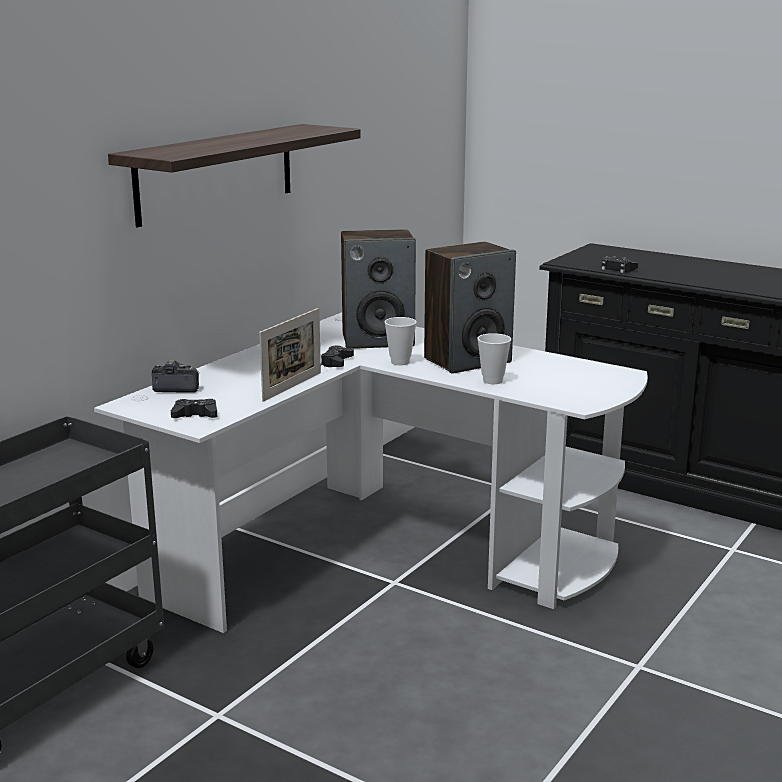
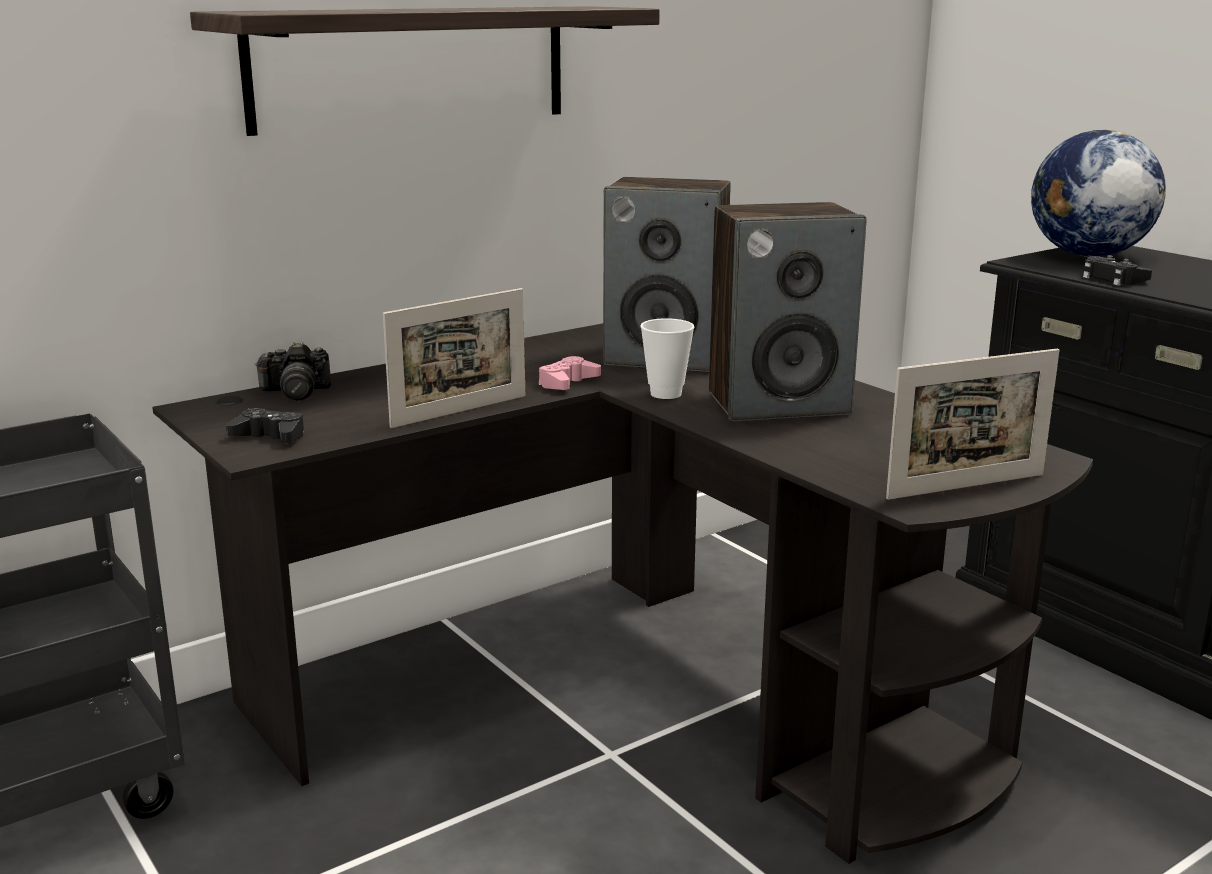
camera: 20 degrees right, 0 degrees up
(176, 387) = (296, 392): camera -> camera turned 150 degrees clockwise
(336, 362) = (567, 382): black game controller -> pink game controller
(379, 549) = (624, 691): white desk -> black desk
(492, 381) = (790, 442): cup -> none
(592, 254) = (1087, 255): none -> globe
(598, 392) = (966, 486): none -> picture frame

